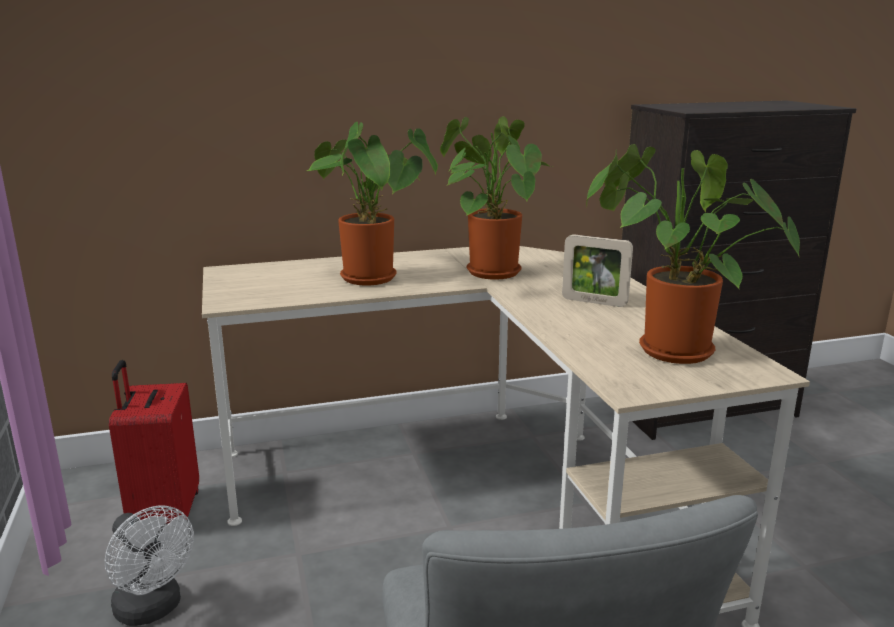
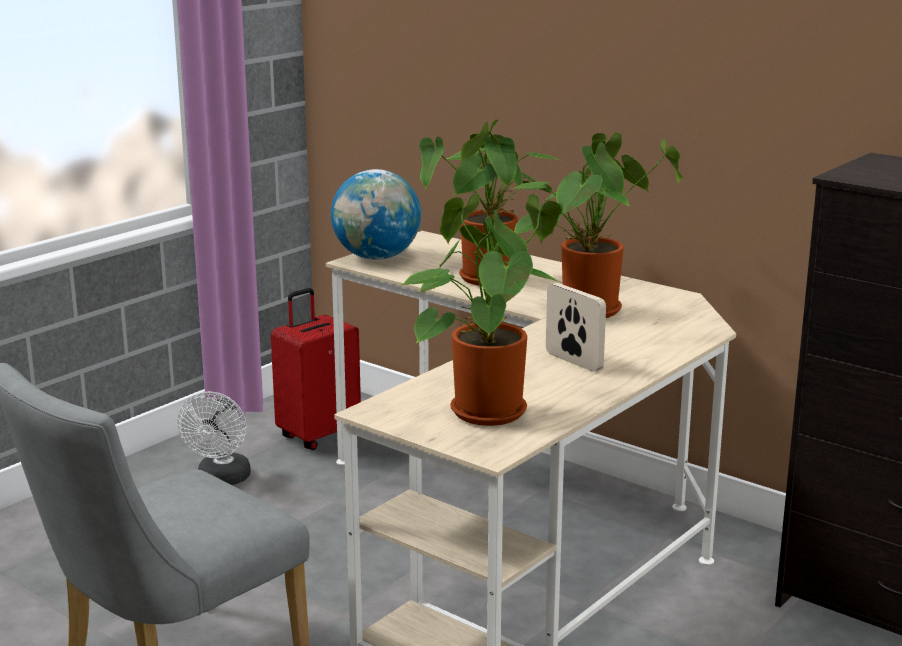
camera: 55 degrees right, 0 degrees up
(236, 295) = (376, 257): none -> globe
(594, 302) = (573, 361): picture frame -> picture frame turned 150 degrees clockwise

